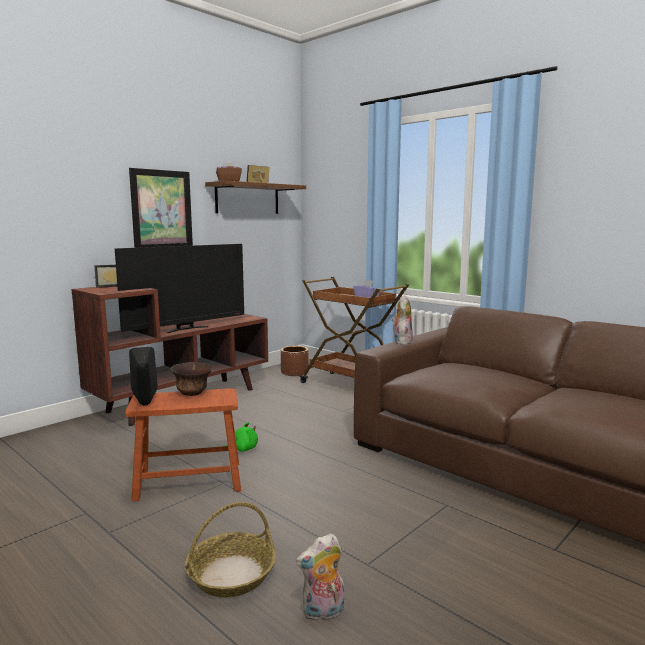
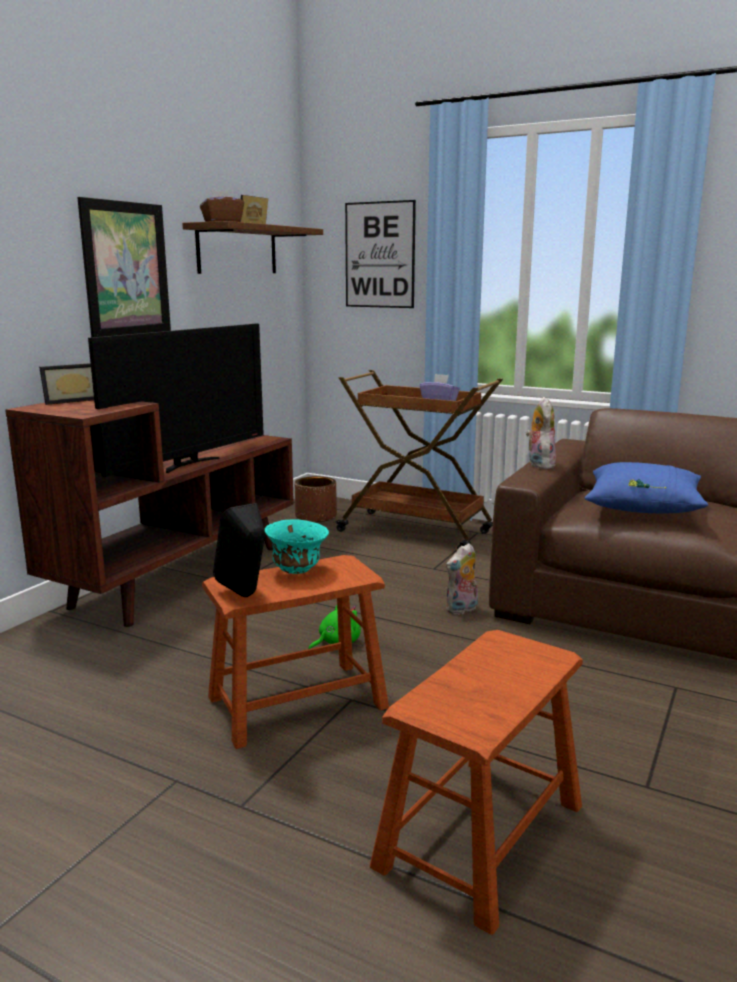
camera: 15 degrees left, 5 degrees up
(192, 394) = (297, 570): brown bowl -> turquoise bowl
(232, 574) = (481, 835): basket -> brown stool
(323, 613) = (648, 867): plush toy -> plush toy (462, 610)
(343, 202) = (380, 255): none -> picture
(458, 375) = (642, 508): none -> blue pillow

